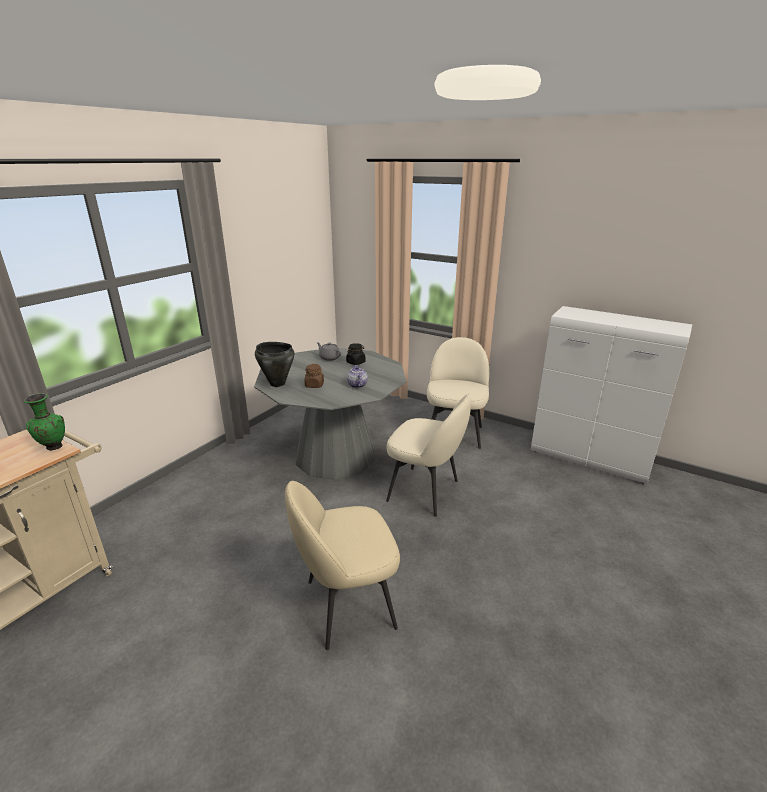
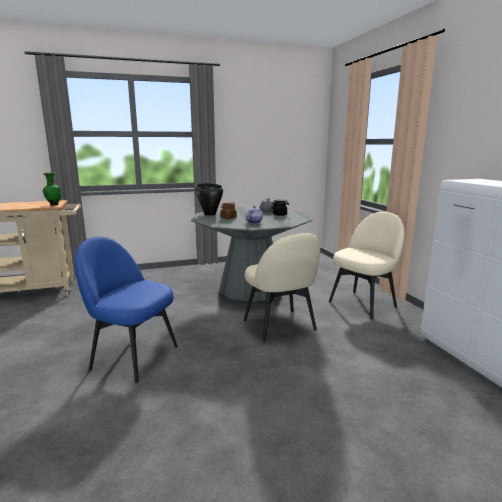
camera: 40 degrees right, 10 degrees down
(347, 604) = (133, 357): beige chair -> blue chair

